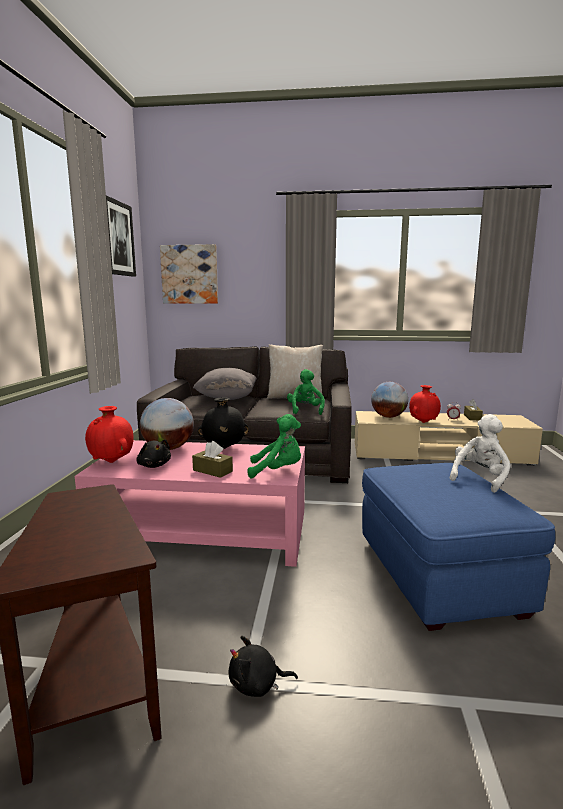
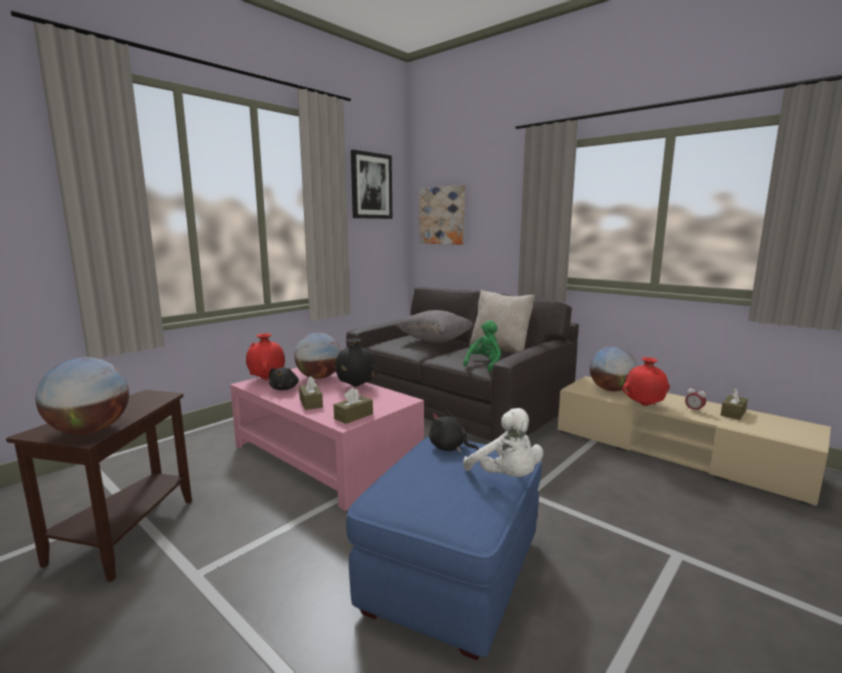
camera: 35 degrees right, 0 degrees up
(103, 547) = (90, 430): none -> globe
(257, 685) = (196, 581): black plush toy -> black plush toy (450, 448)
(277, 471) = (353, 416): green plush toy -> brown tissue box
(479, 478) = (506, 478): white plush toy -> white plush toy turned 75 degrees clockwise

